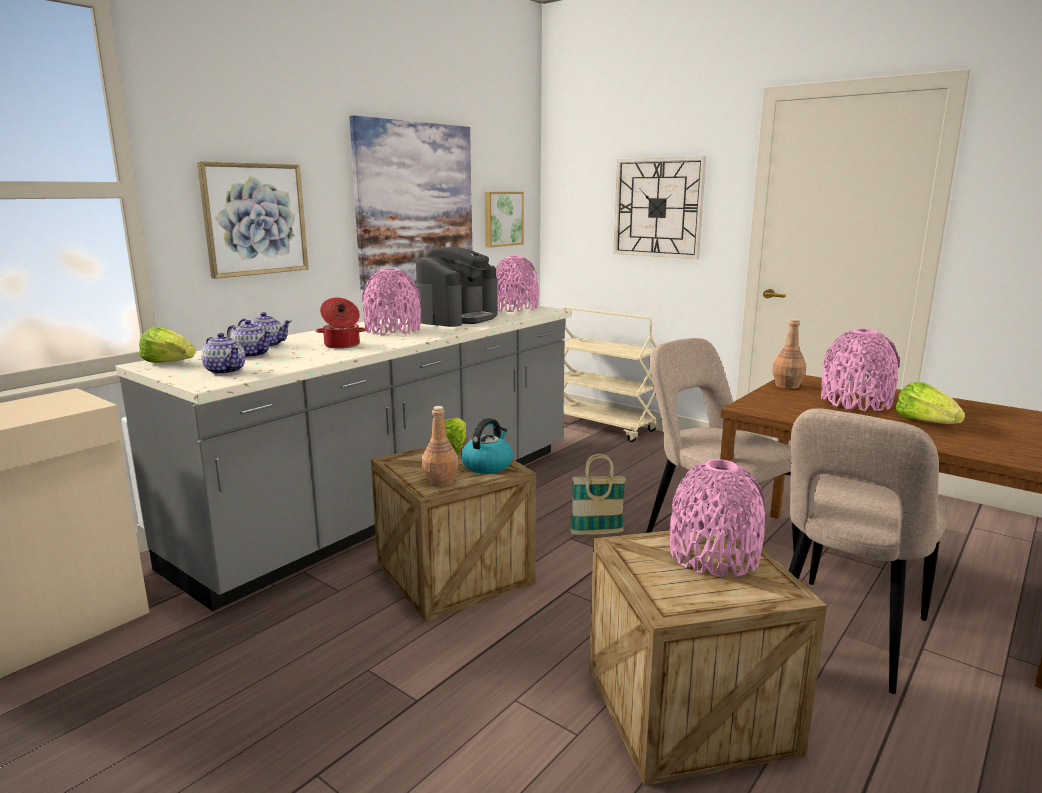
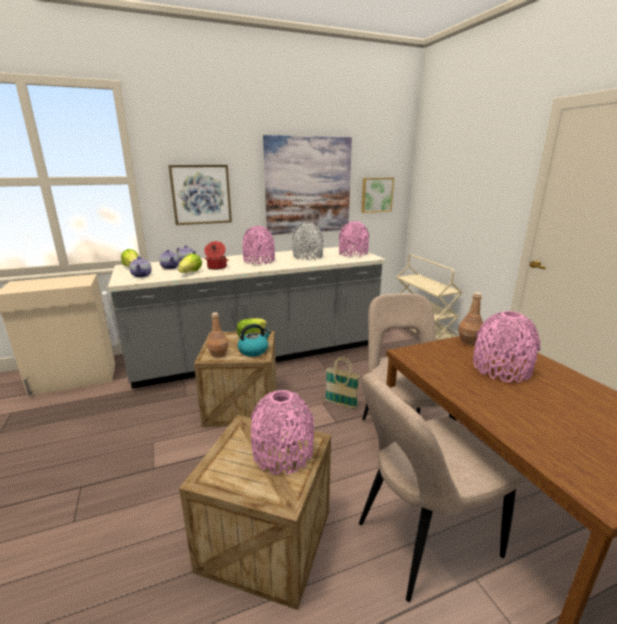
camera: 30 degrees right, 5 degrees up
(457, 318) = (308, 257): coffee machine -> grey vase
(658, 208) = (473, 192): wall clock -> none
(925, 423) = (530, 404): lettuce -> lettuce (190, 273)

